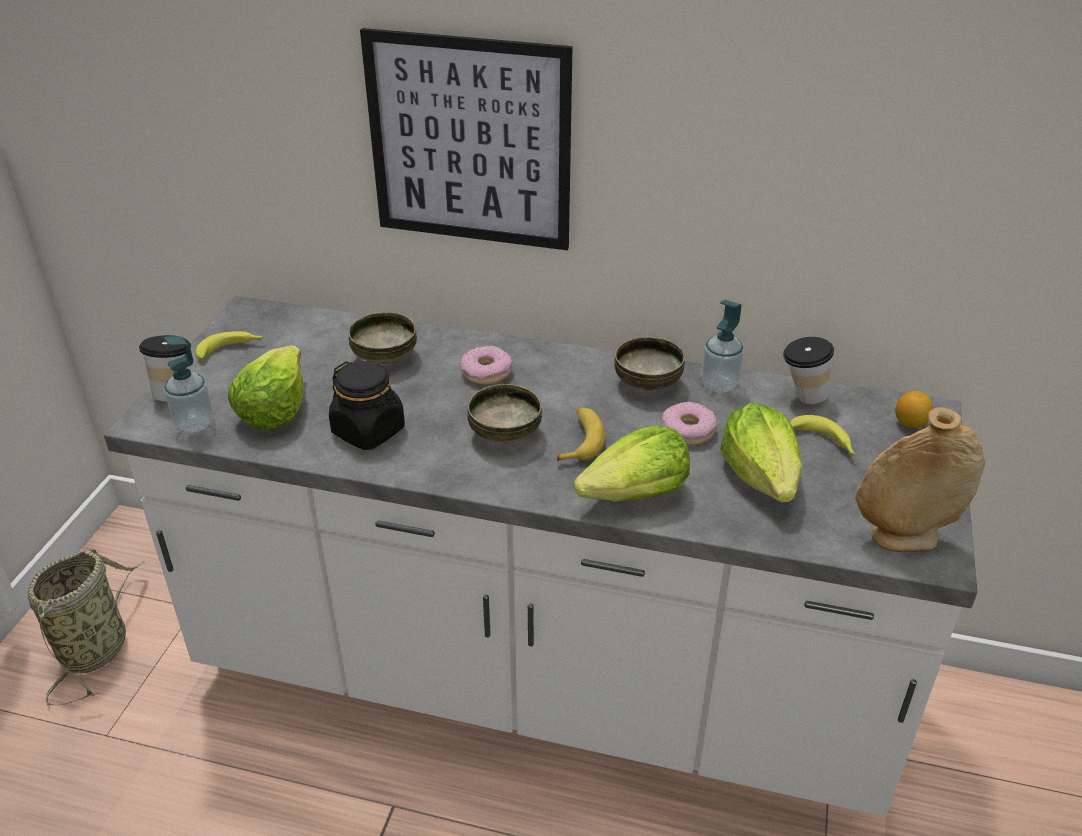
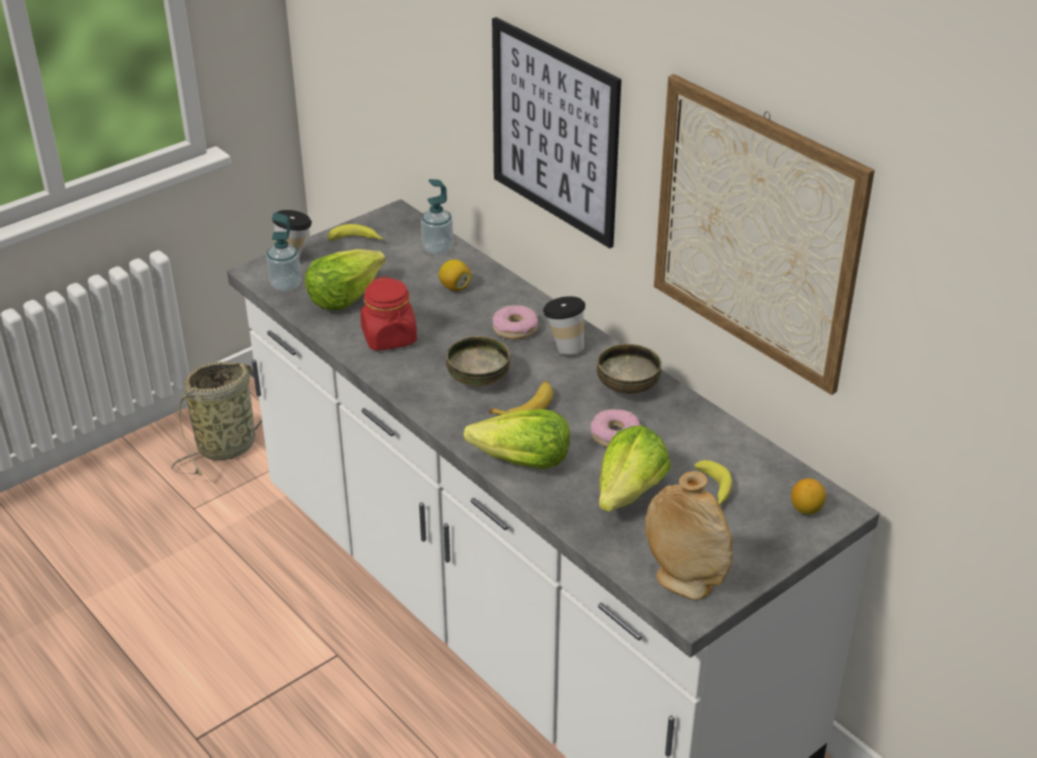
camera: 35 degrees right, 0 degrees up
(369, 431) = (389, 337): black jar -> red jar
(384, 357) = (455, 287): bowl -> lemon
(719, 384) = (684, 412): soap dispenser -> soap dispenser (437, 249)
(782, 161) = (756, 229): none -> picture
(801, 397) = (741, 450): cup -> cup (564, 347)

